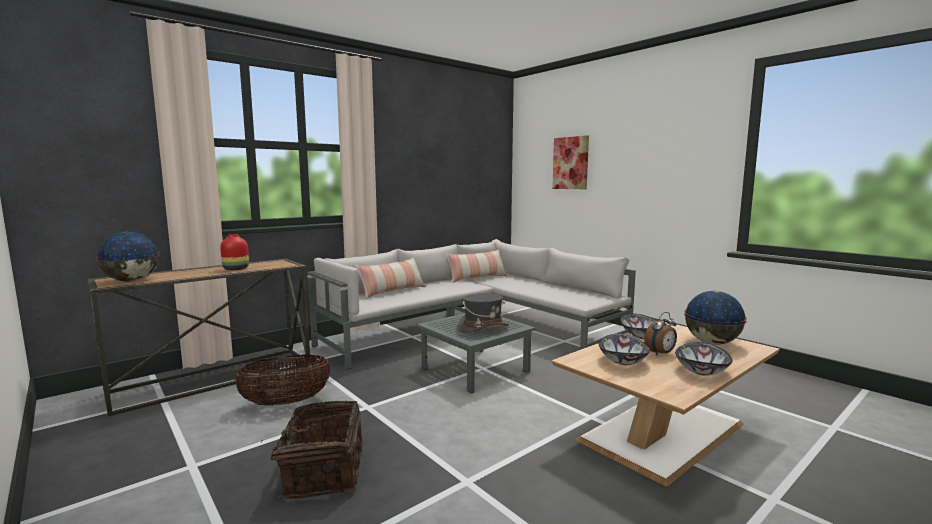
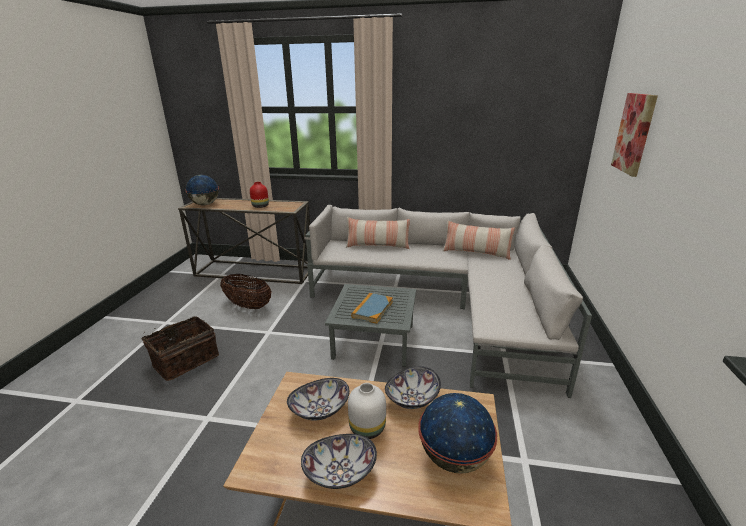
camera: 50 degrees right, 15 degrees up
(483, 327) = (372, 309): grey hat -> book
(661, 353) = (368, 428): alarm clock -> white vase

